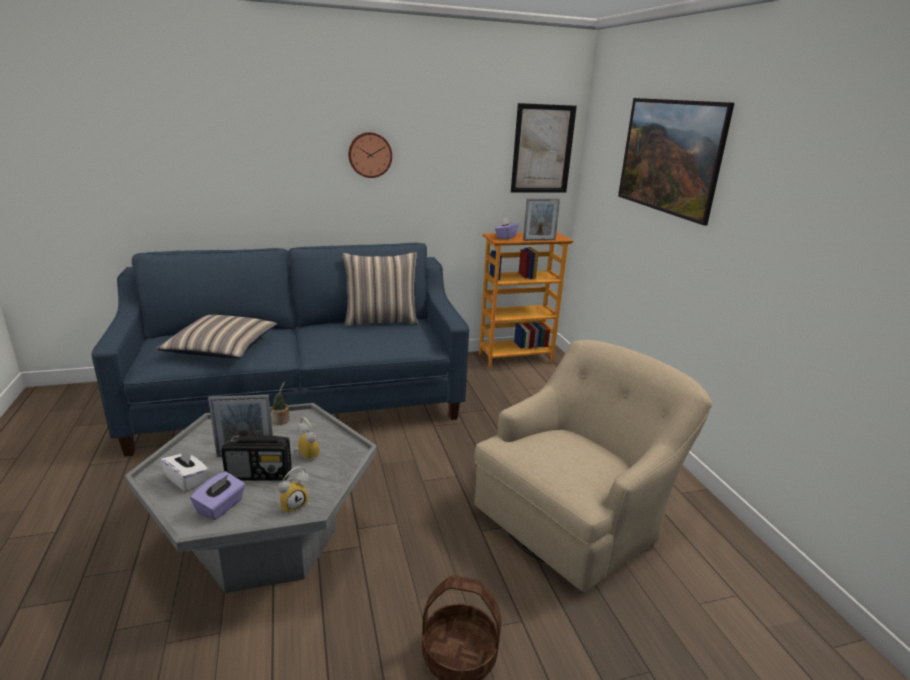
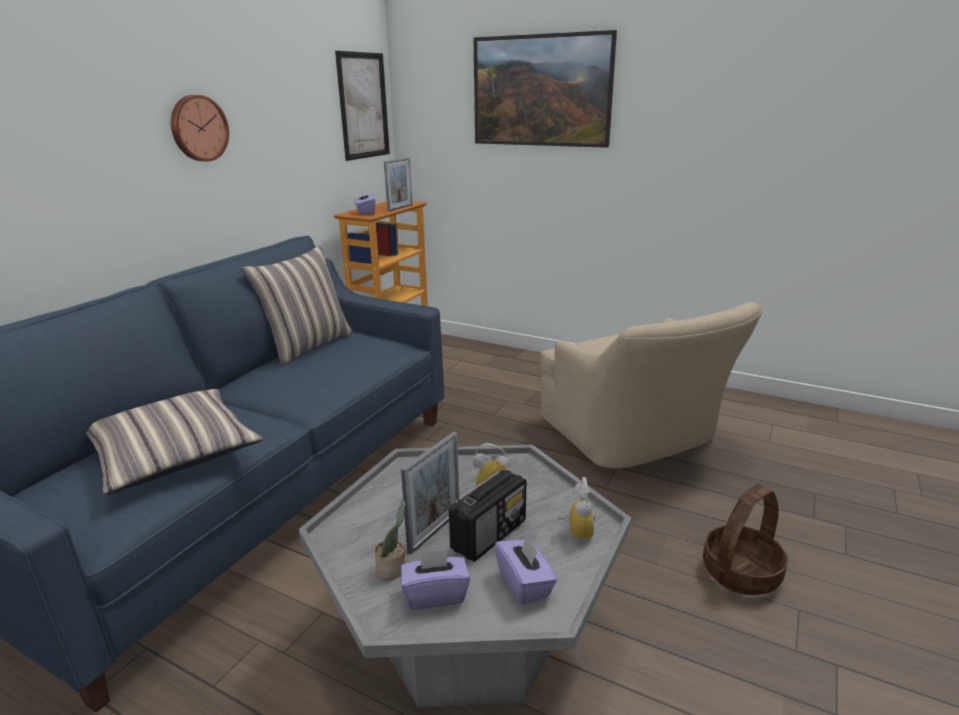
camera: 45 degrees left, 0 degrees up
(187, 480) = (435, 594): white tissue box -> purple tissue box
(281, 421) = (395, 483): potted plant -> potted plant (393, 569)
(576, 515) = (636, 437): beige armchair -> beige armchair turned 150 degrees clockwise

